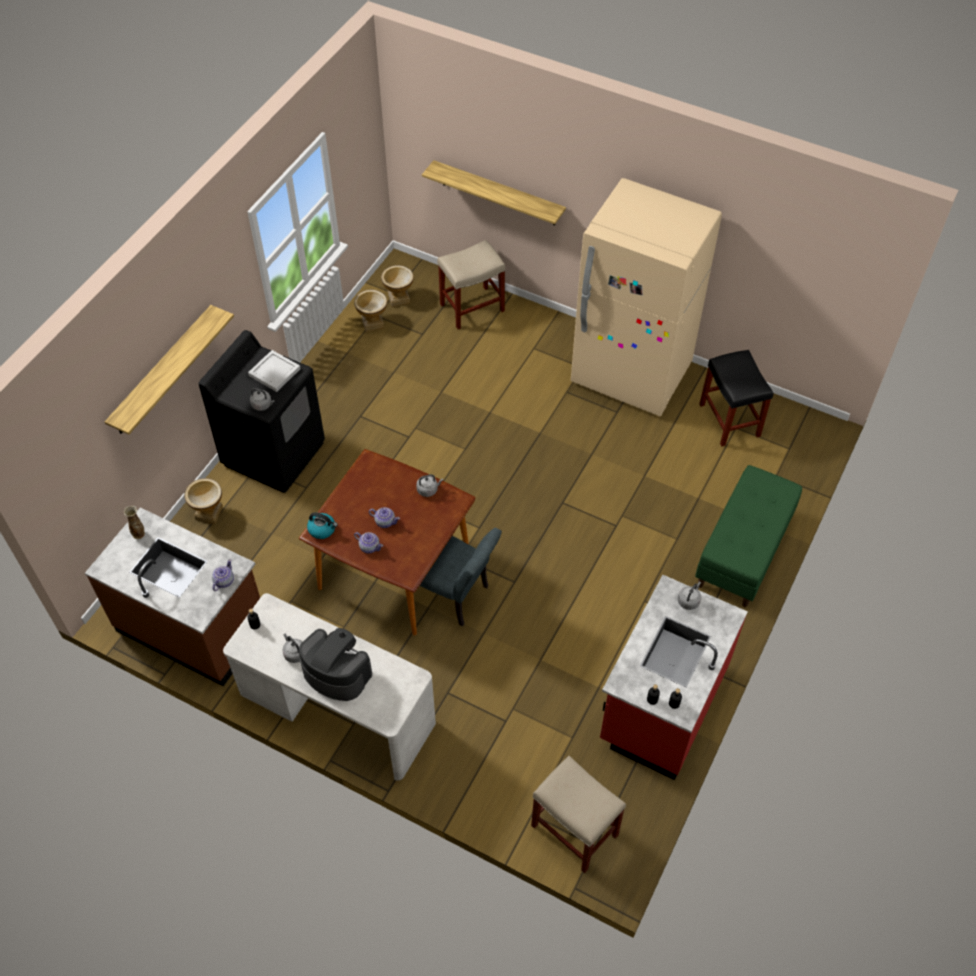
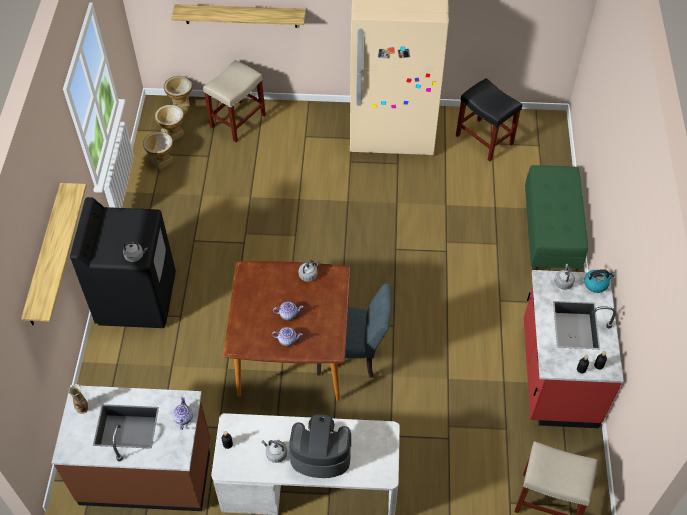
camera: 25 degrees left, 0 degrees up
(209, 513) = (107, 370): vase -> vase (181, 105)
(274, 371) = (129, 224): white tray -> none
(322, 529) = (239, 341): kettle -> kettle (596, 284)

